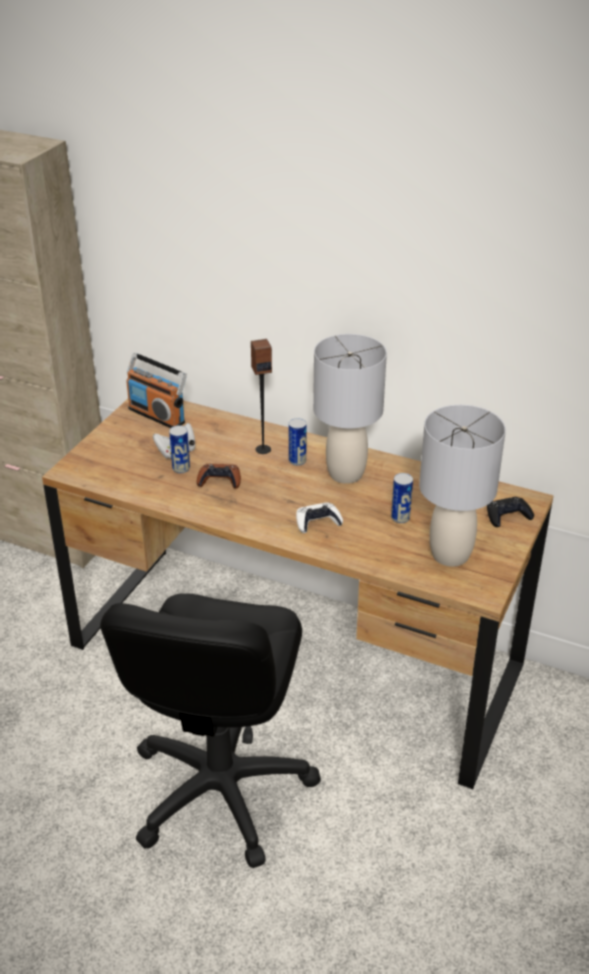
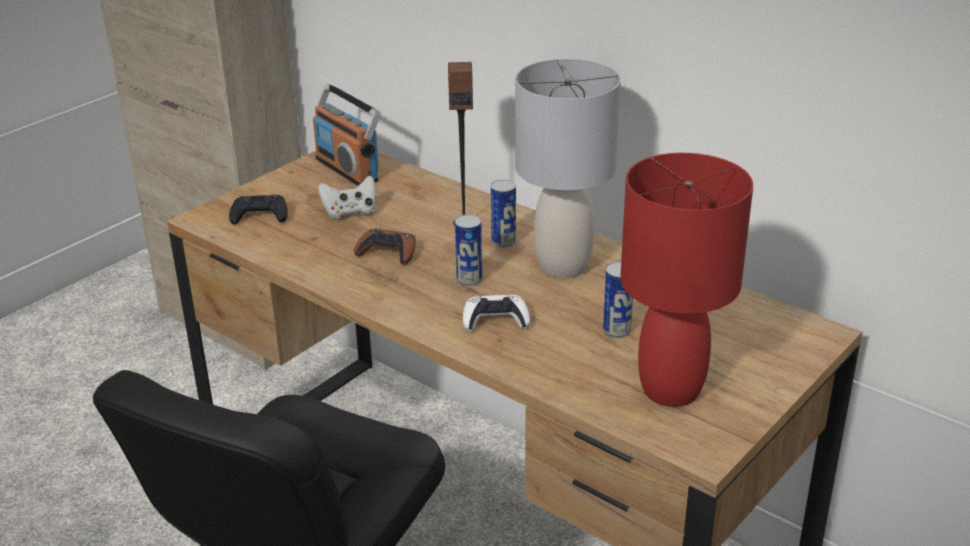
camera: 15 degrees right, 5 degrees down
(181, 468) = (345, 232): can -> can (469, 279)
(449, 555) = (669, 390): grey table lamp -> red table lamp
(507, 516) = (780, 350): black game controller -> black game controller (260, 216)

